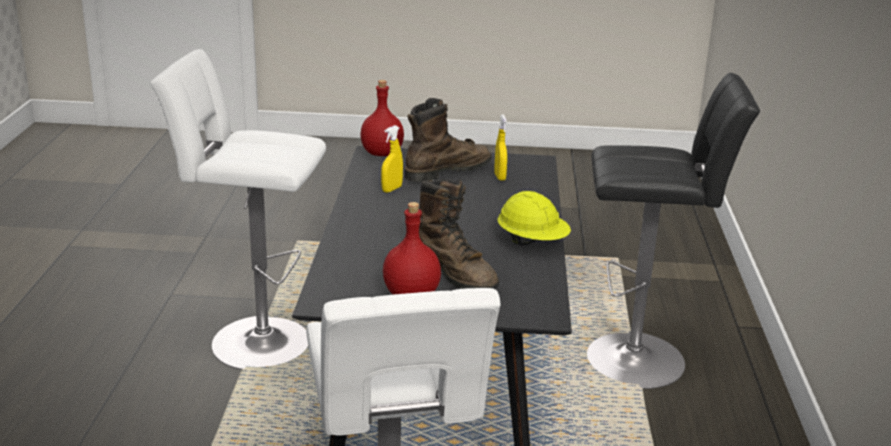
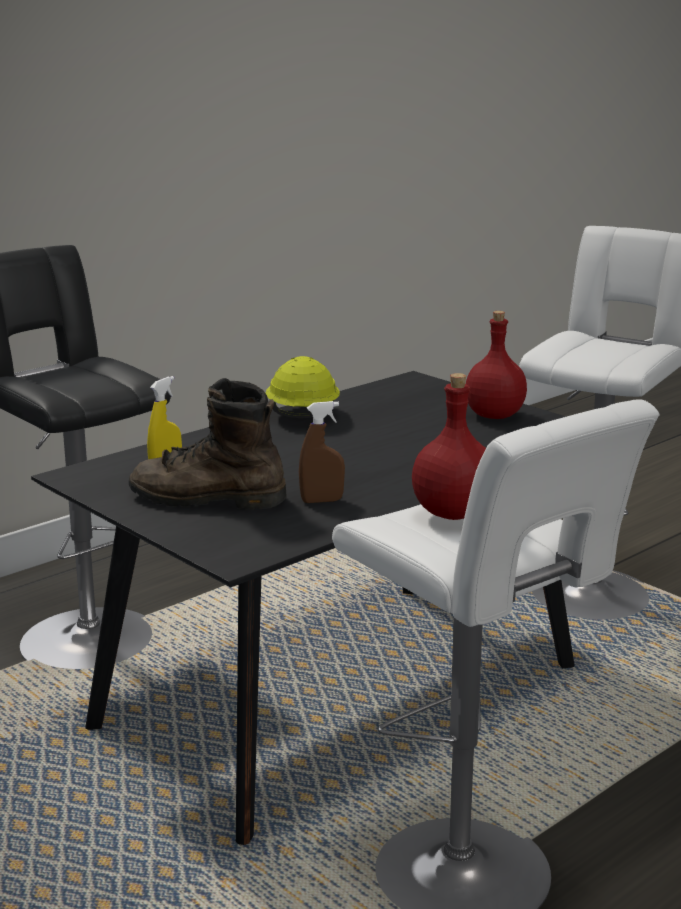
camera: 135 degrees left, 5 degrees down
(381, 153) = (225, 552): red bottle -> red bottle (454, 513)
(391, 189) = (322, 501): yellow spray bottle -> brown spray bottle
(454, 273) = (426, 417): brown boot -> none

